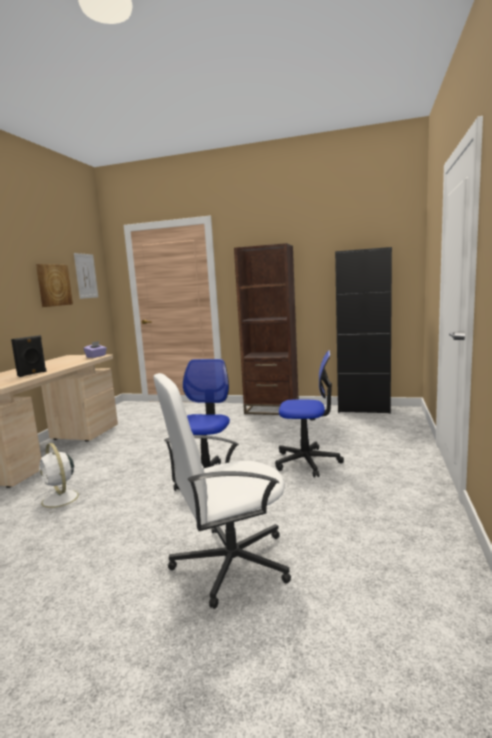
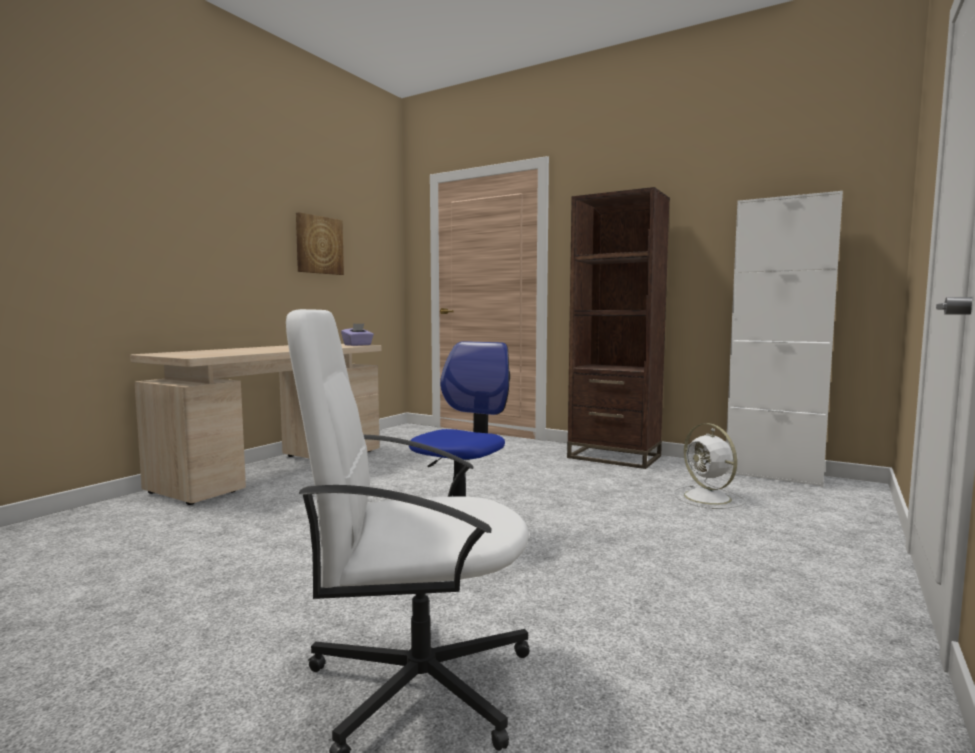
camera: 15 degrees right, 5 degrees down
(32, 374) = (253, 351): black speaker -> none
(60, 499) = (238, 531): white fan -> white fan (709, 498)
(86, 276) = (370, 240): picture -> none
(307, 462) = (639, 539): office chair -> none
(363, 409) = (773, 475): black cabinet -> white cabinet

